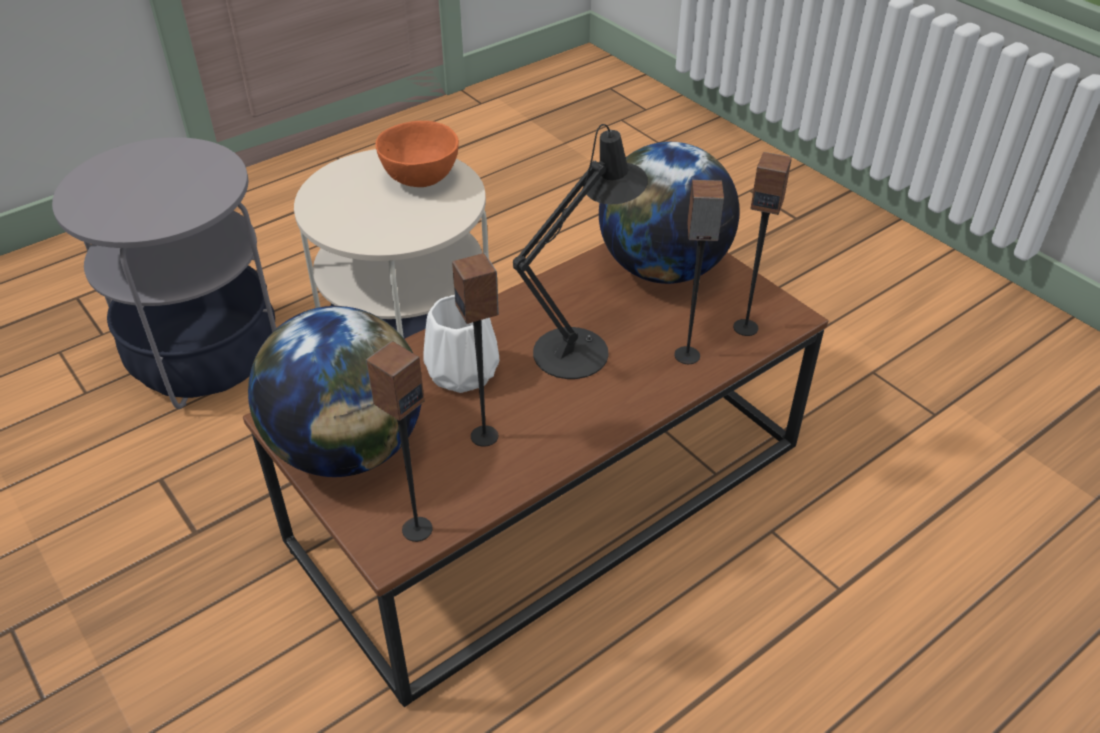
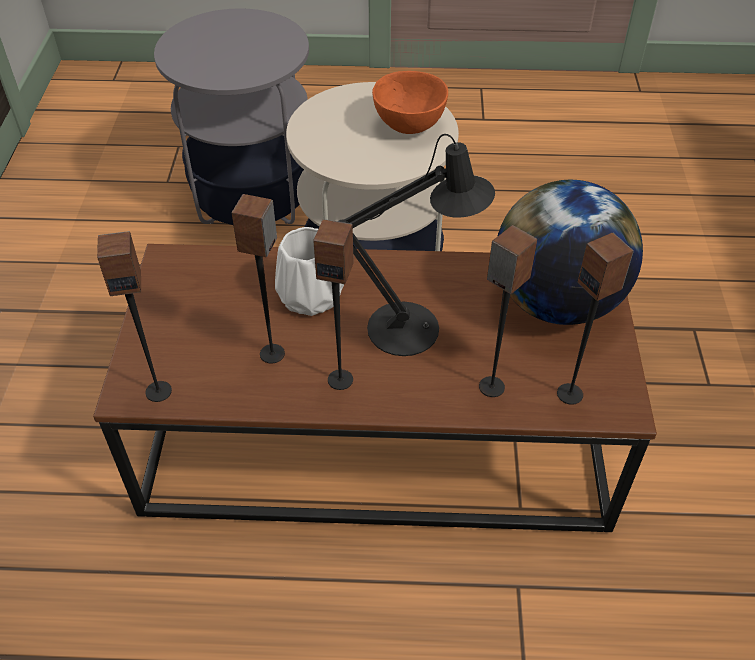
camera: 40 degrees right, 5 degrees up
(348, 449) = (180, 306): globe -> none
(566, 420) = (340, 379): none -> speaker

